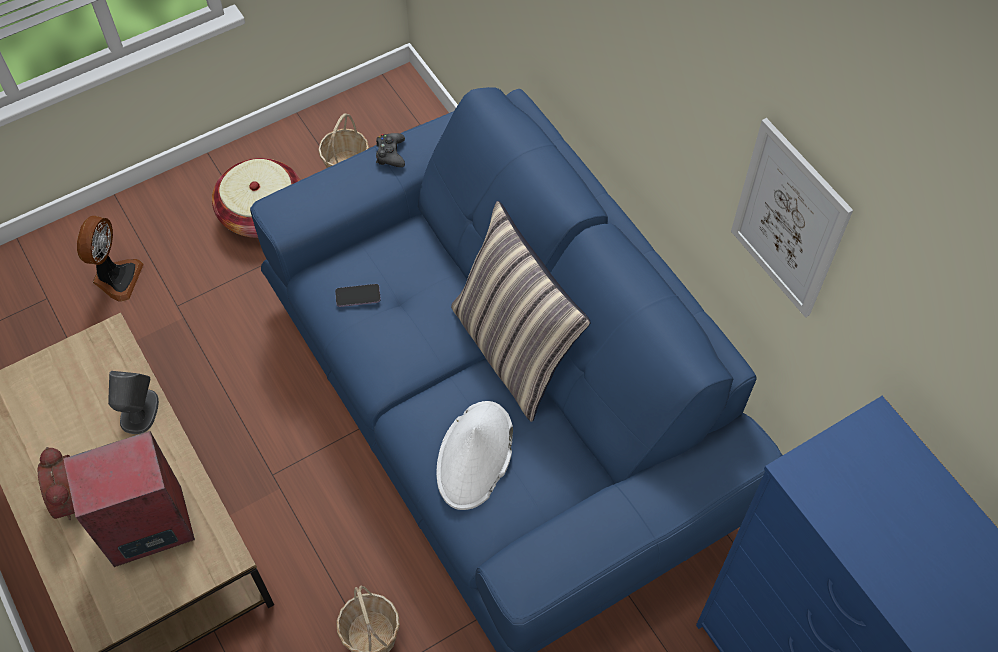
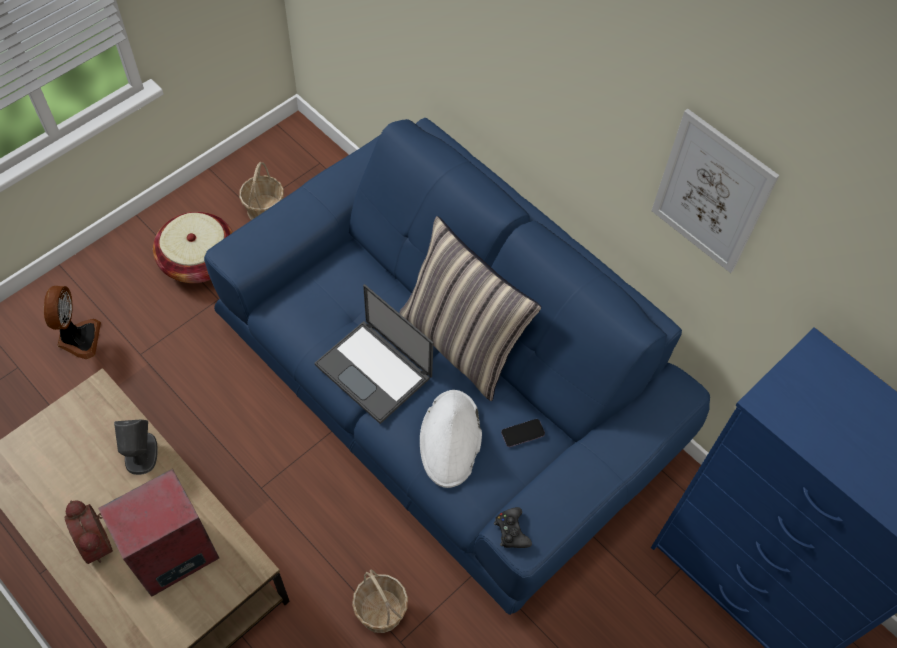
camera: 15 degrees left, 0 degrees up
(358, 296) = (315, 318): phone -> phone (522, 433)
(390, 154) = (319, 190): black game controller -> black game controller (511, 531)
(409, 365) = (375, 371): none -> laptop

